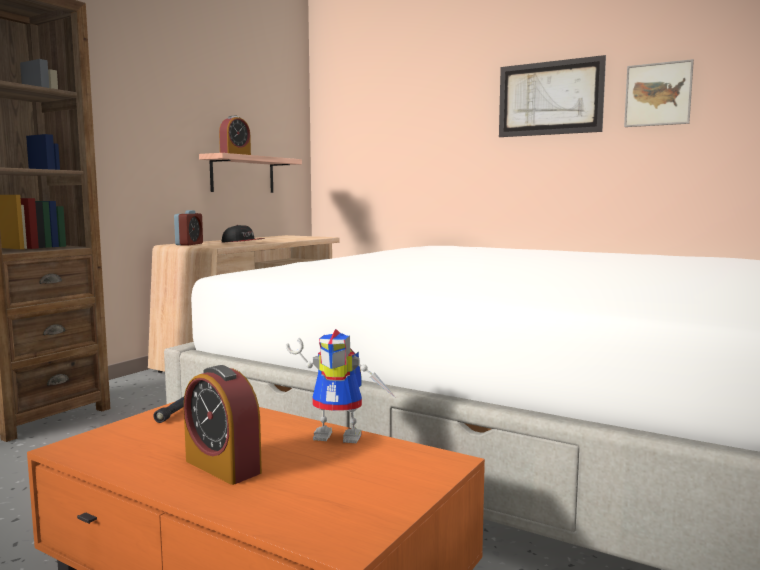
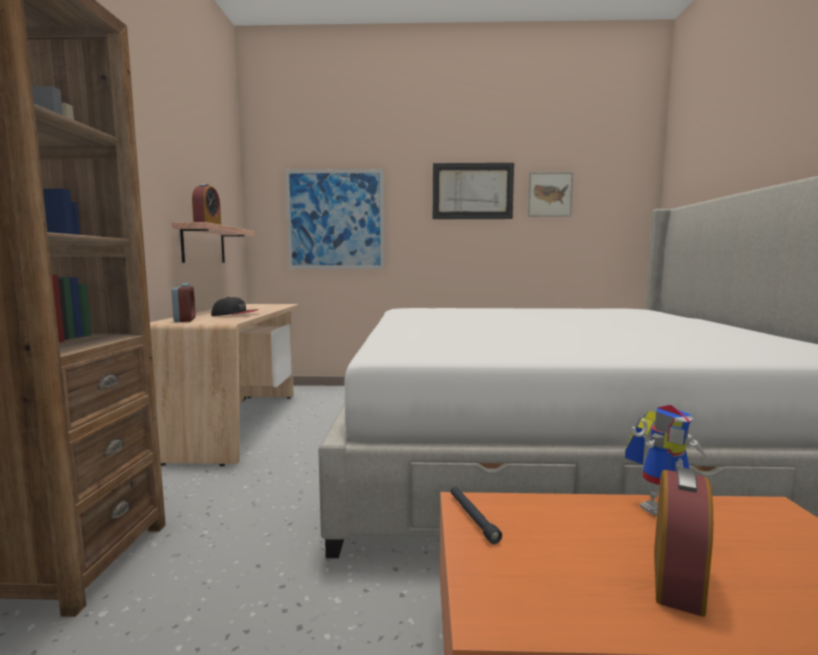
camera: 30 degrees left, 0 degrees up
(223, 466) = (677, 580): alarm clock -> alarm clock turned 75 degrees counterclockwise
(394, 143) = (335, 219): none -> picture

